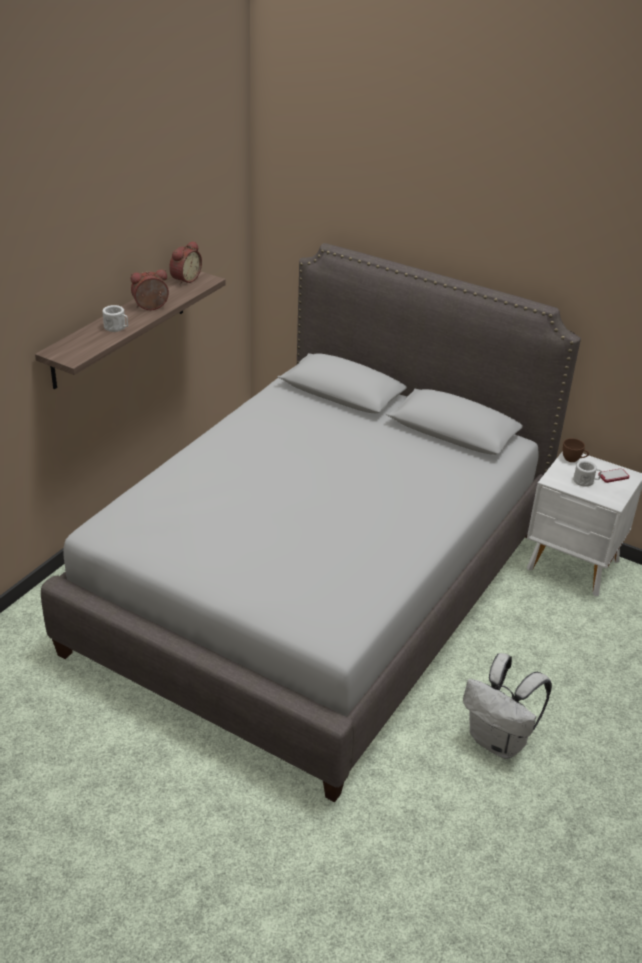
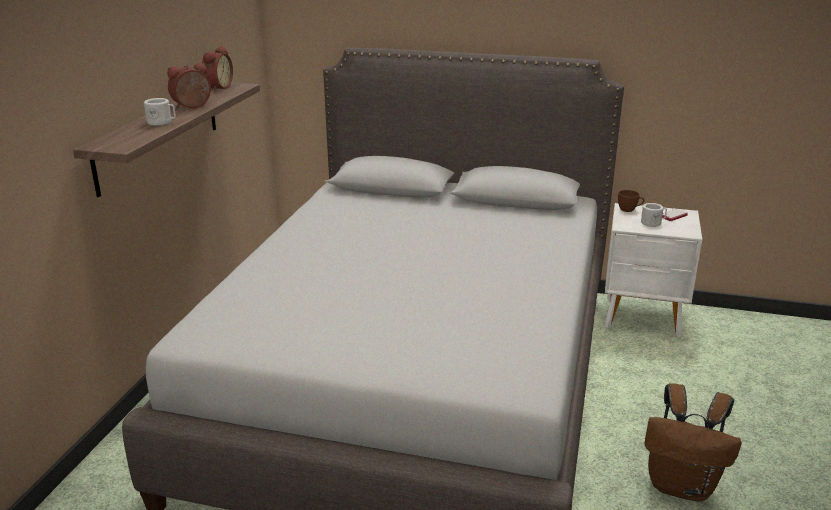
camera: 15 degrees left, 10 degrees down
(499, 741) = (682, 486): white backpack -> brown backpack

